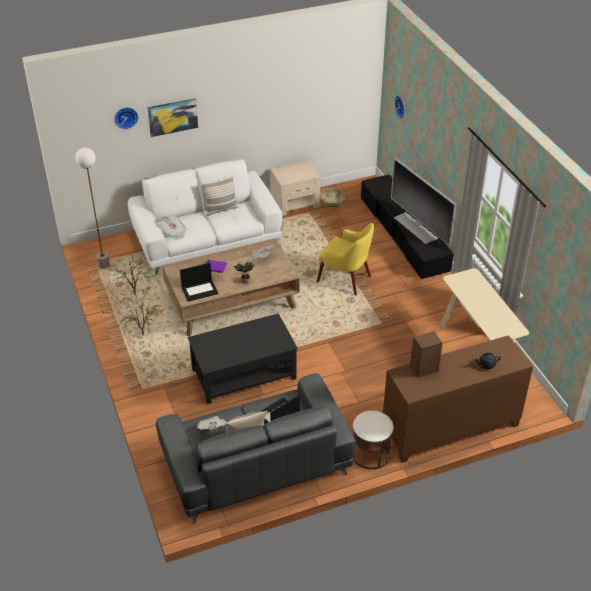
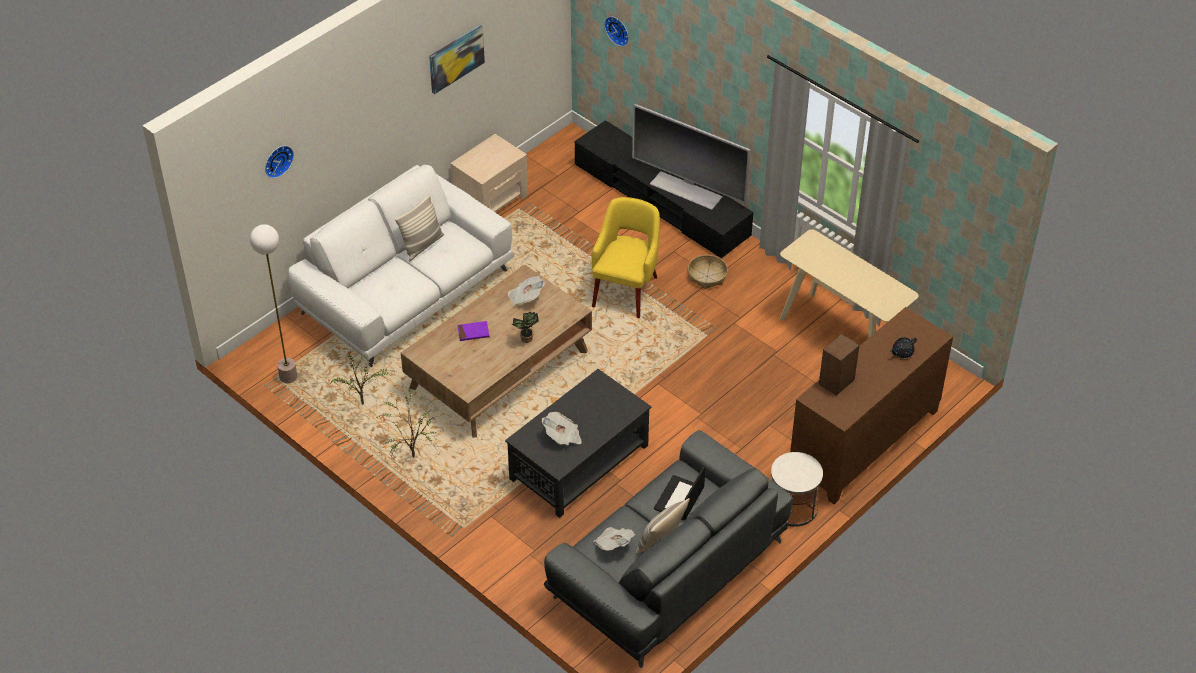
camera: 25 degrees left, 5 degrees up
(172, 117) = (332, 138): picture -> picture (456, 58)
(174, 232) = (382, 300): newspaper -> newspaper (562, 436)
(200, 290) = (476, 371): laptop -> none
(332, 201) = (539, 180): basket -> basket (707, 276)
(345, 279) = (626, 290): yellow armchair -> yellow armchair turned 75 degrees counterclockwise

